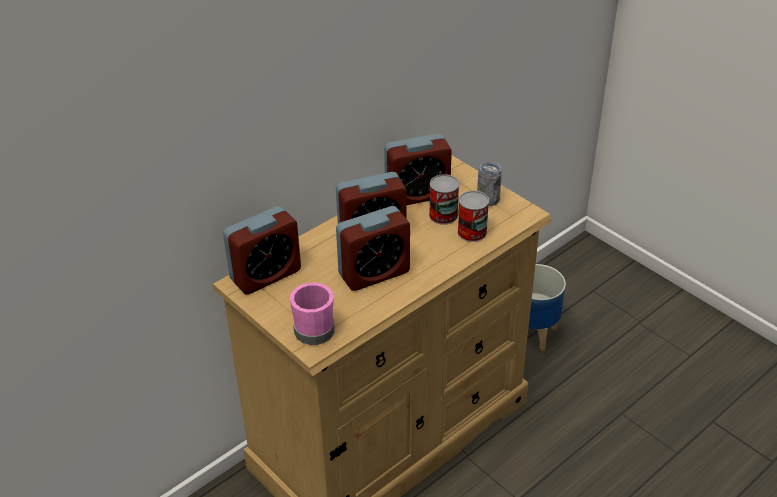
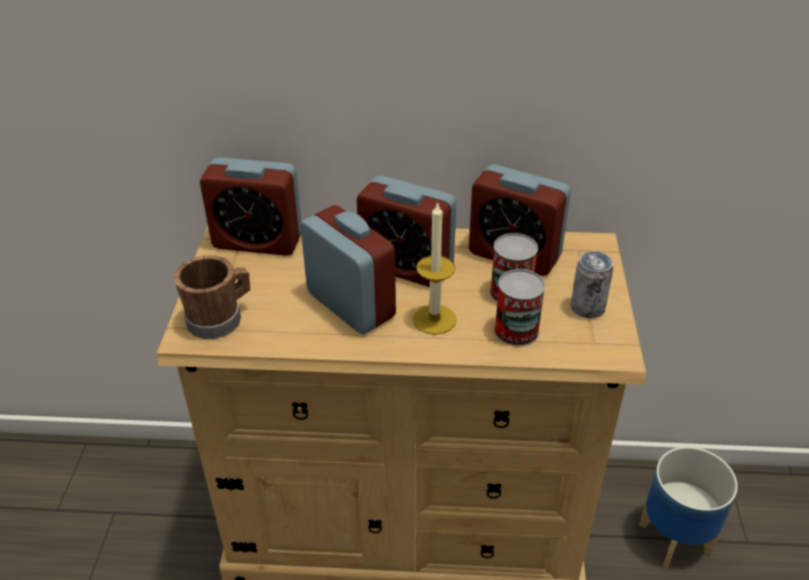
camera: 45 degrees right, 0 degrees up
(315, 327) = (220, 318): pink mug -> brown mug
(374, 273) = (350, 305): alarm clock -> alarm clock turned 150 degrees counterclockwise
(426, 252) = (434, 319): none -> candle

